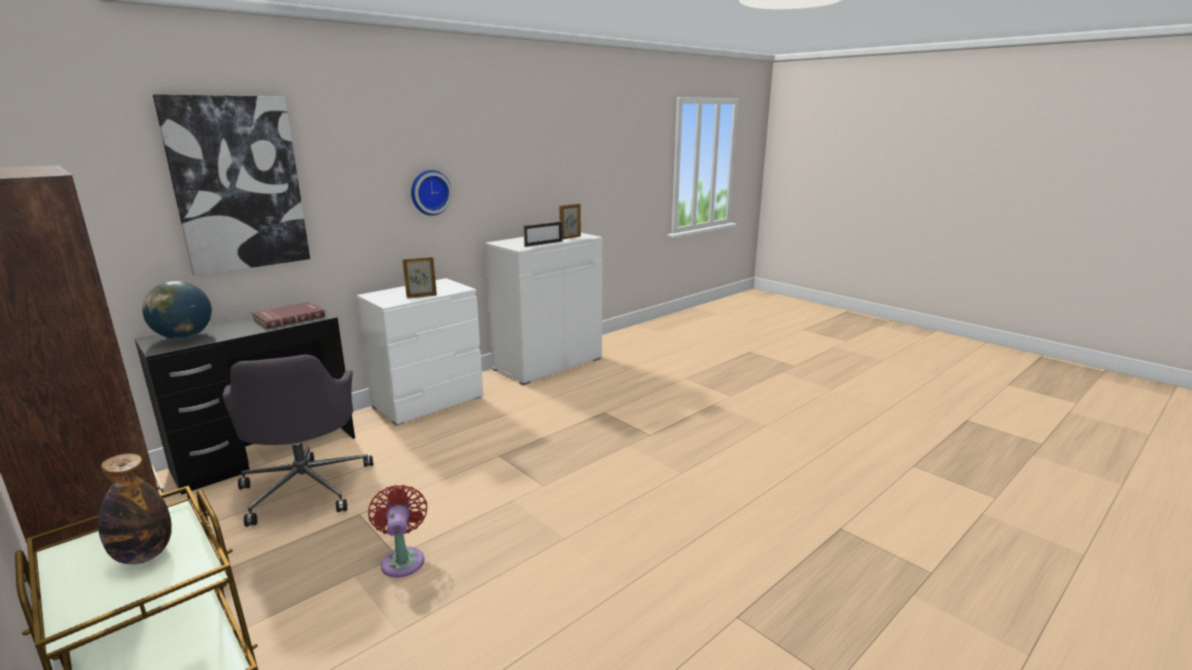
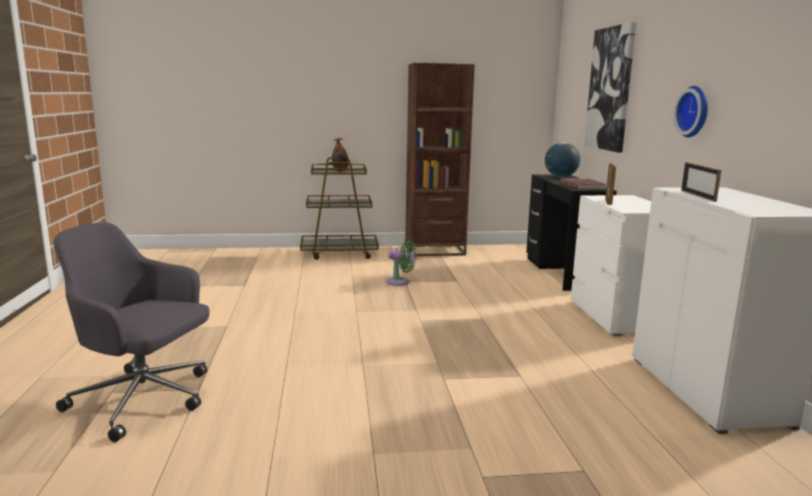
camera: 125 degrees right, 5 degrees down
(306, 487) = (503, 275): grey office chair -> grey office chair (144, 400)
(403, 559) = (400, 282): red fan -> green fan
(570, 237) = (747, 206): picture frame -> none

